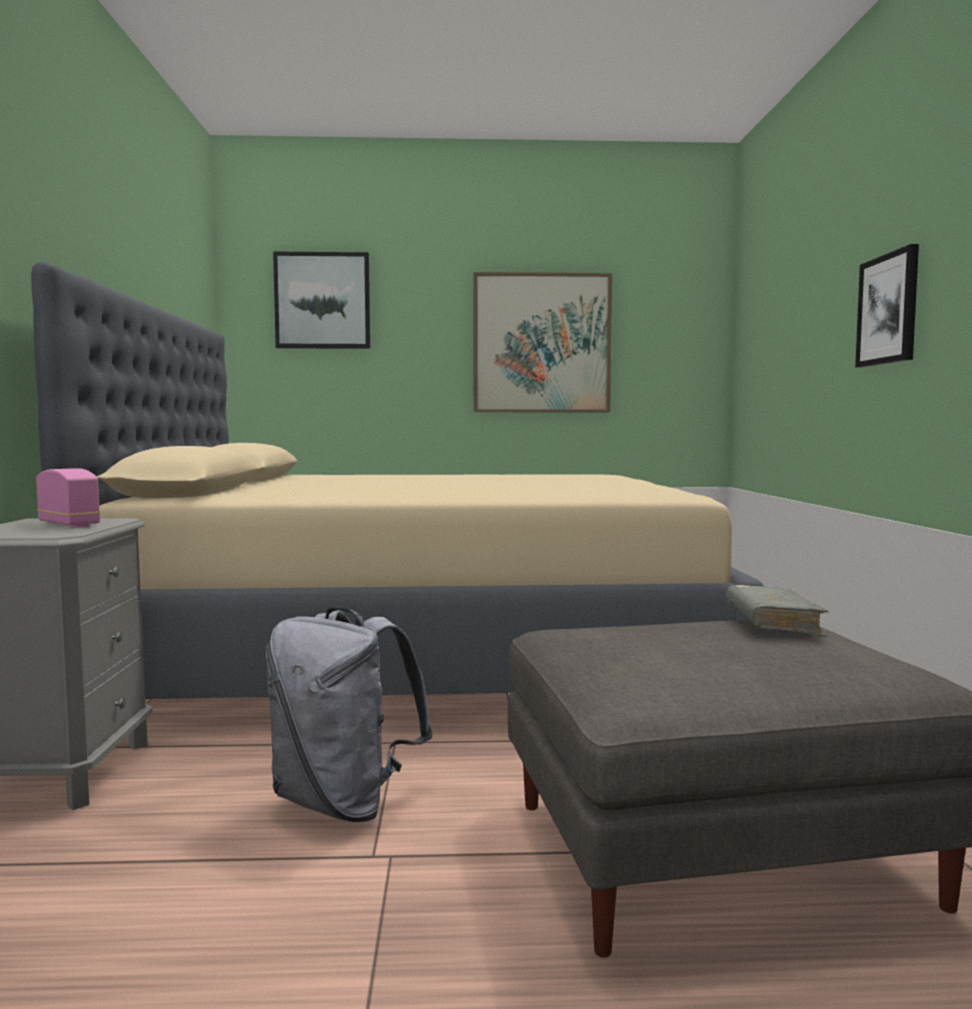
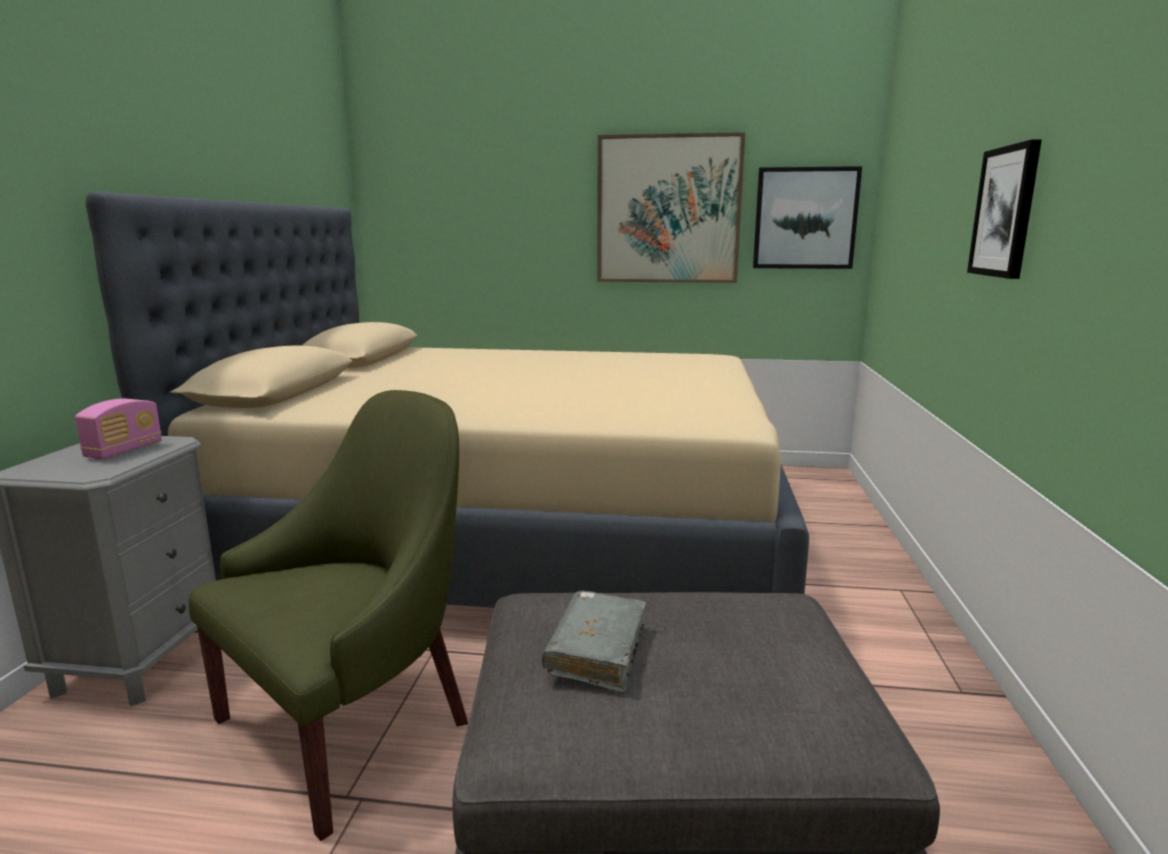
camera: 10 degrees right, 10 degrees up
(69, 524) = (124, 451): radio -> radio turned 60 degrees clockwise
(323, 301) = (450, 168): picture -> picture (805, 218)
(343, 803) = (352, 724): grey backpack -> green armchair
(772, 624) = (753, 615): grey book -> grey book (597, 652)

